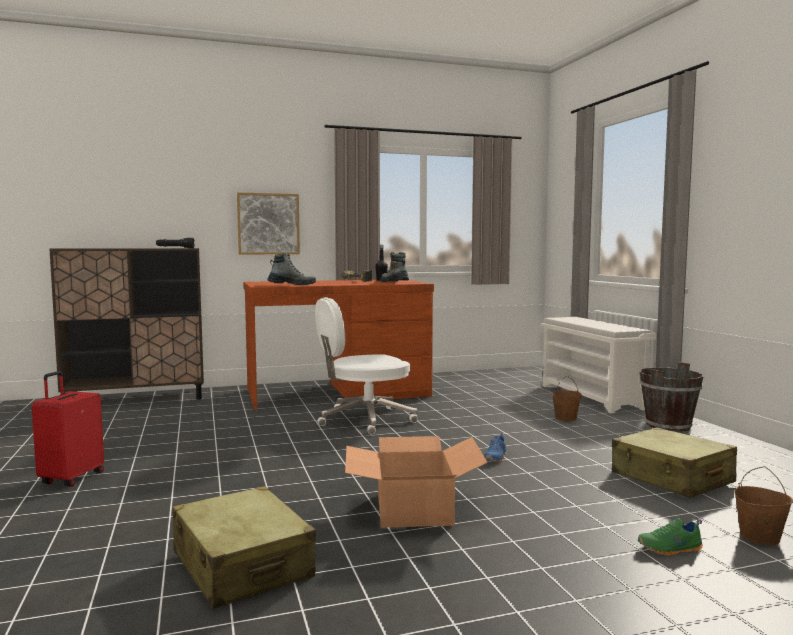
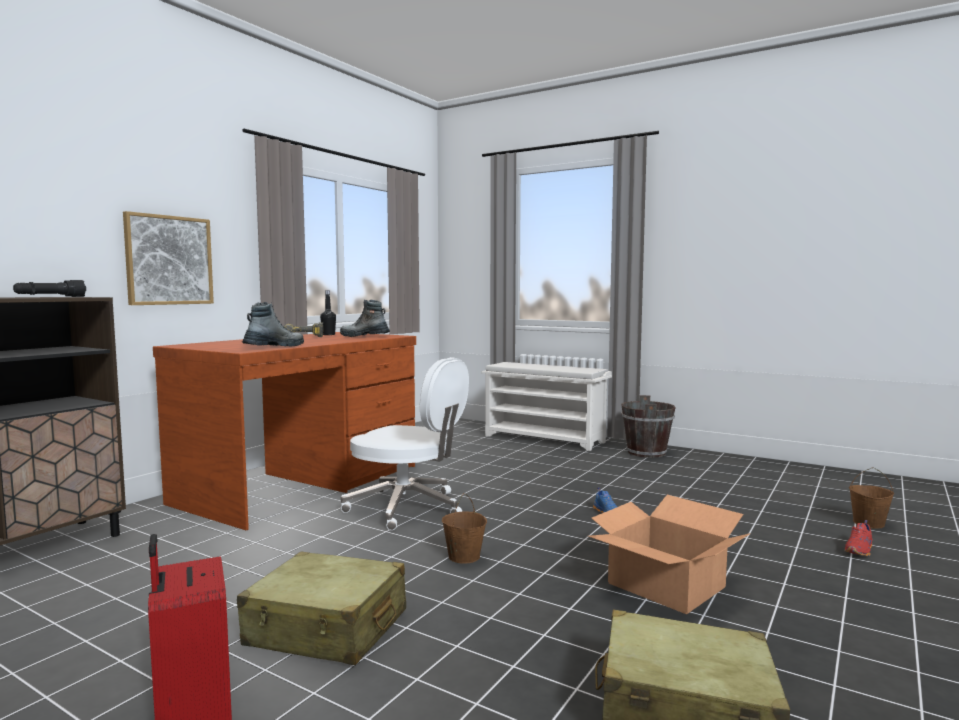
camera: 40 degrees left, 0 degrees up
(364, 420) = (407, 508): white office chair -> white office chair turned 90 degrees counterclockwise
(565, 418) = (571, 463): brown bucket -> brown bucket (463, 557)
(670, 549) = (859, 550): green shoe -> red shoe
(671, 478) = (742, 495): beige suitcase -> beige suitcase (327, 629)

